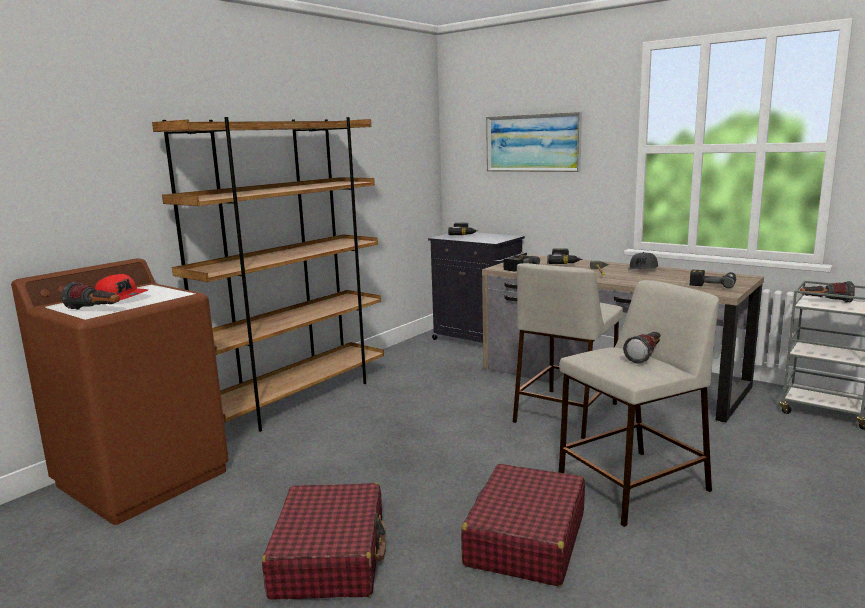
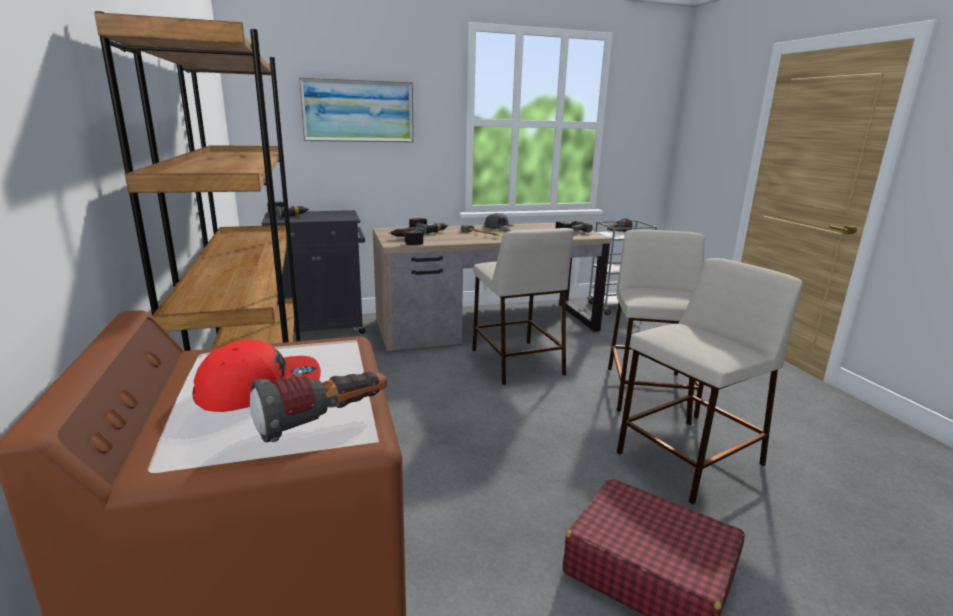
camera: 55 degrees left, 5 degrees up
(525, 539) = (689, 459): red suitcase -> beige stool
(646, 356) = (667, 288): flashlight -> none

